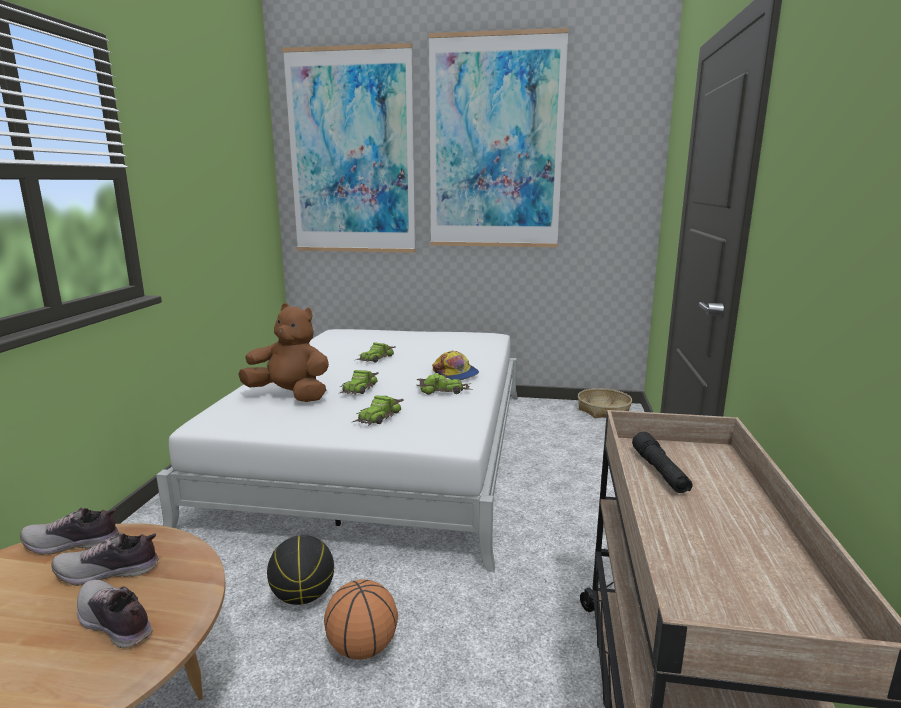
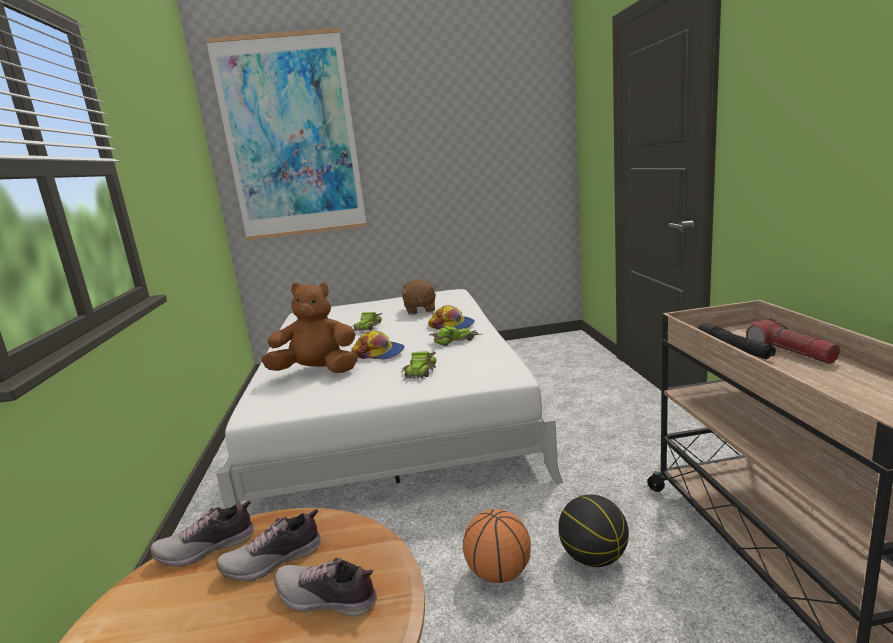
camera: 15 degrees left, 0 degrees up
(302, 596) = (412, 549): basketball -> basketball (593, 558)
(359, 388) = (379, 353): toy car -> cap
(440, 350) = (420, 310): none -> brown plush toy
(495, 144) = (429, 116): picture -> none
(603, 410) = (556, 340): basket -> none
(720, 491) = (789, 352): none -> flashlight

